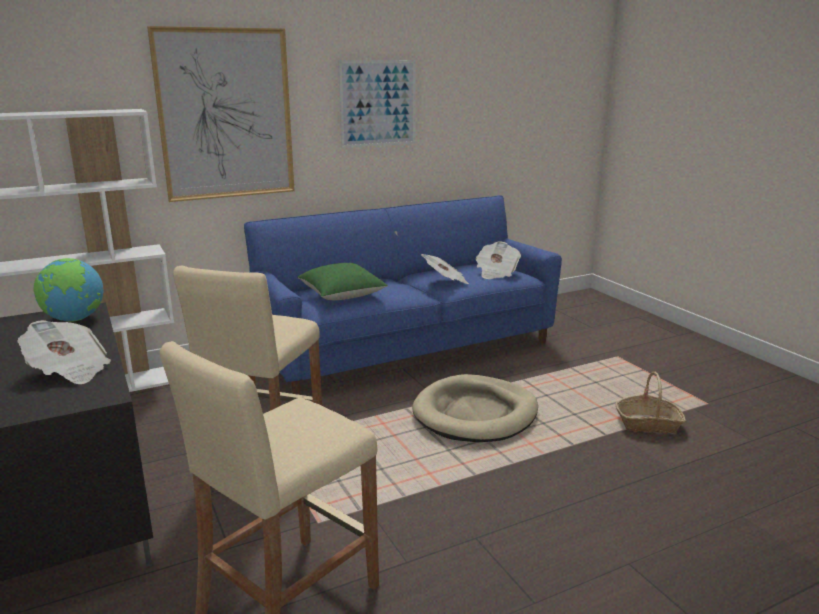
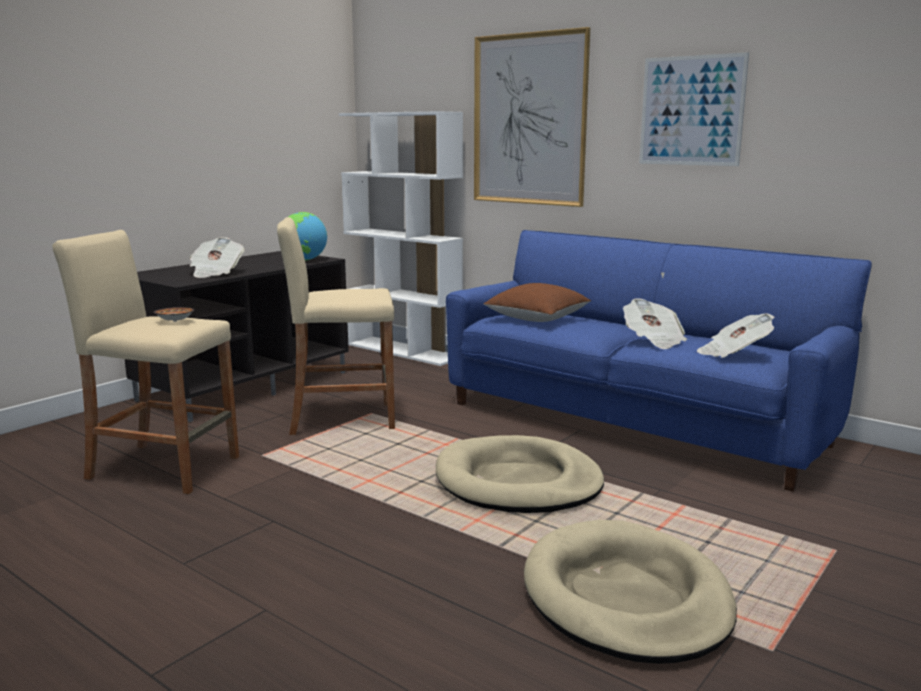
camera: 65 degrees right, 5 degrees down
(298, 420) = (174, 321): none -> bowl
(342, 295) = (537, 319): green pillow -> brown pillow
(648, 423) = (626, 597): basket -> beige dog bed

